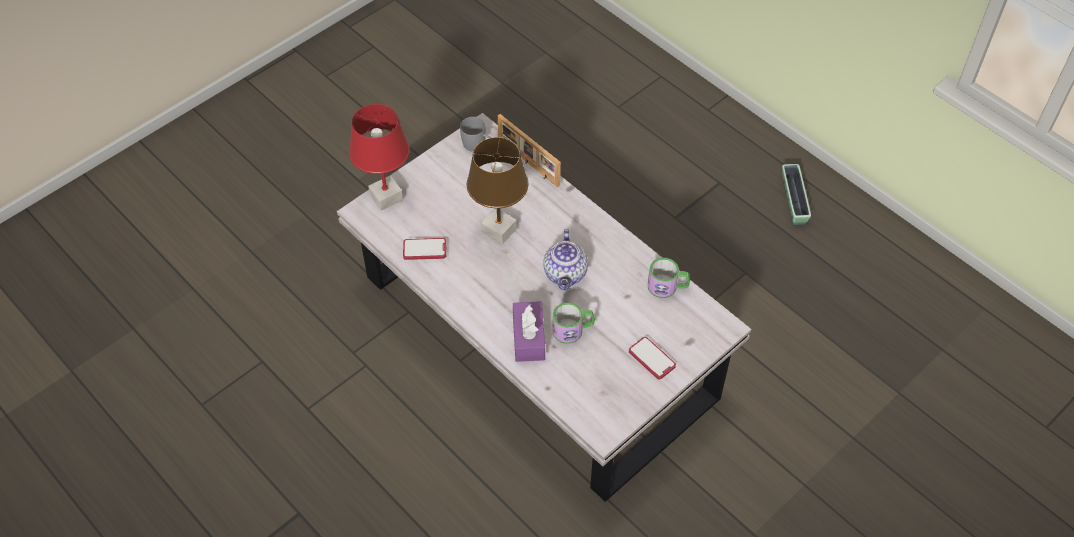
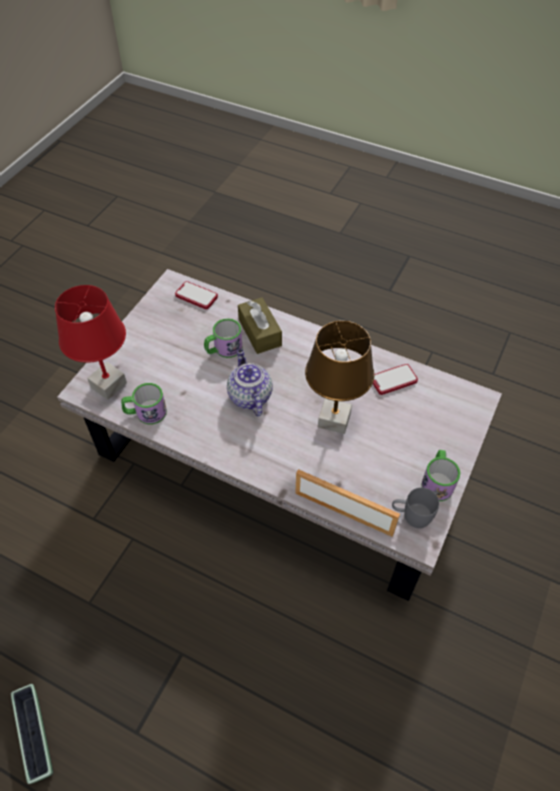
camera: 160 degrees right, 0 degrees up
(386, 198) = (465, 420): red table lamp -> red table lamp (109, 385)
(442, 162) = (437, 481): none -> mug
(528, 338) = (259, 332): purple tissue box -> brown tissue box
(652, 359) = (146, 345): phone -> phone (196, 296)

